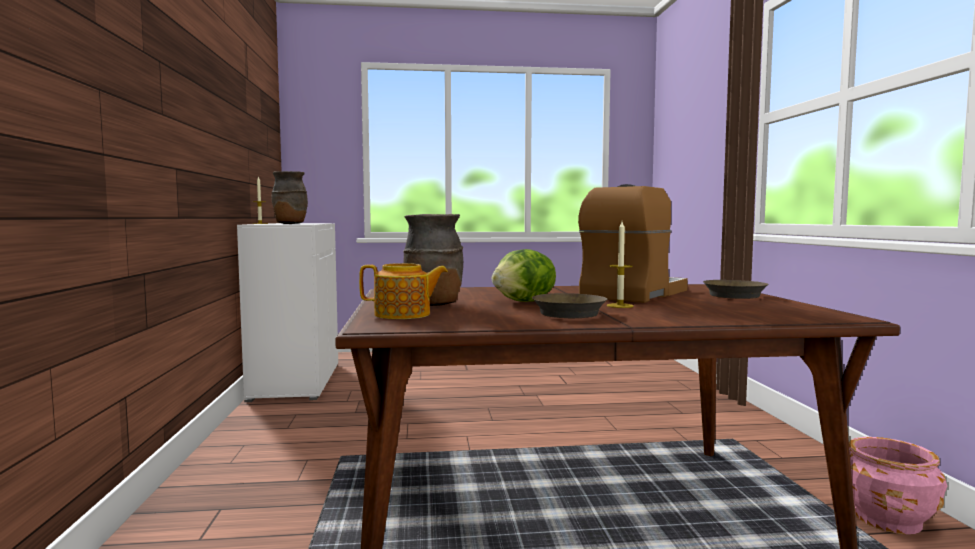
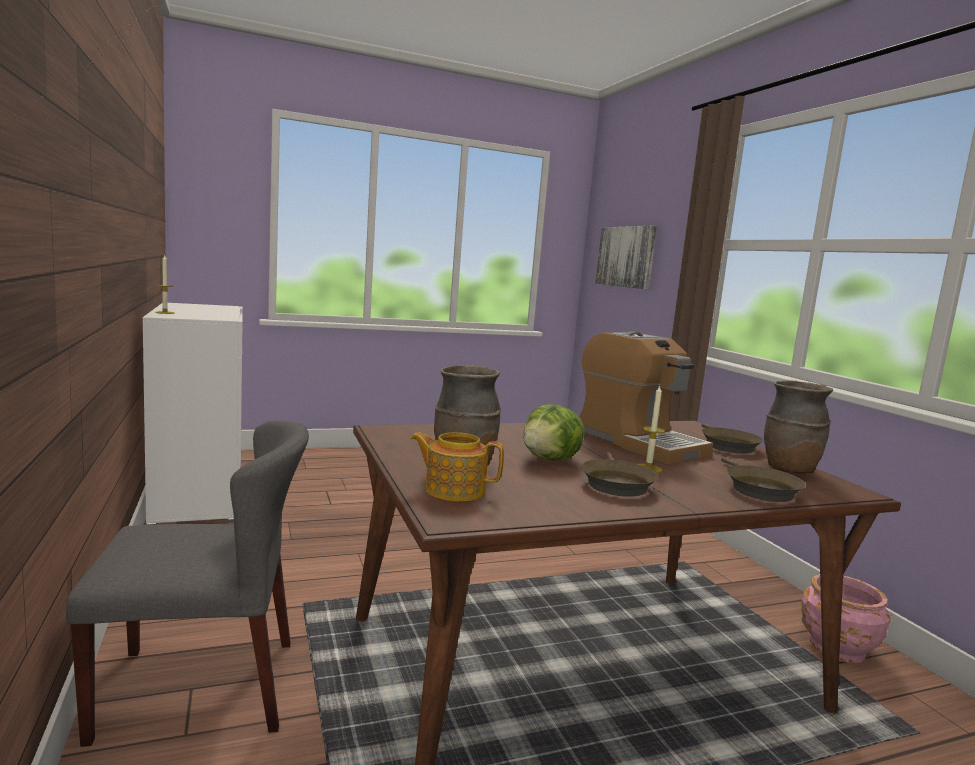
camera: 15 degrees left, 5 degrees up
(228, 509) = (201, 687): none -> grey chair
(290, 224) = (206, 316): brown vase -> brown vase (788, 470)
(403, 314) = (454, 490): teapot -> teapot turned 150 degrees counterclockwise
(633, 294) = (638, 442): coffee machine -> coffee machine turned 120 degrees clockwise
(685, 153) = (626, 257): none -> picture
(726, 316) = (758, 489): none -> brown frying pan

